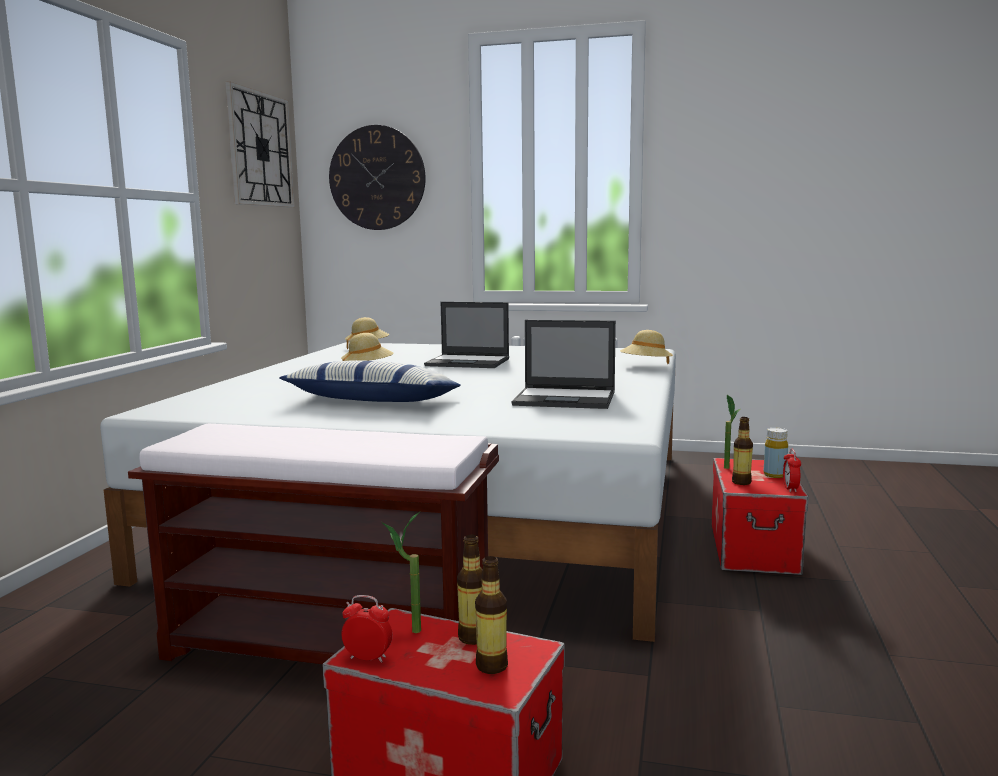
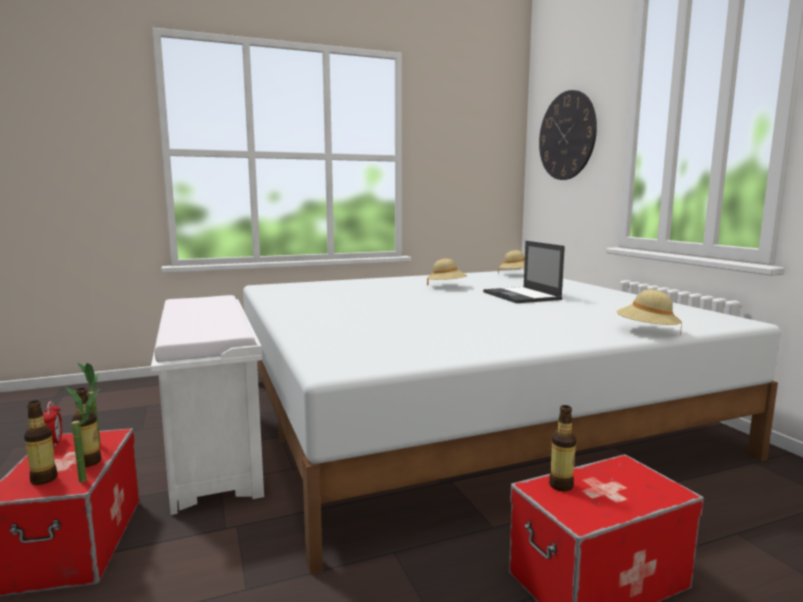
camera: 55 degrees right, 0 degrees up
(260, 149) = (478, 121): wall clock -> none
(331, 647) = (214, 453): brown bench -> white bench
(372, 401) = (349, 304): pillow -> none
(566, 399) = (438, 335): laptop -> none
(727, 466) = (605, 466): potted plant -> potted plant (91, 479)
(774, 475) = (625, 500): yellow bottle -> none
(790, 489) = (587, 520): alarm clock -> none

